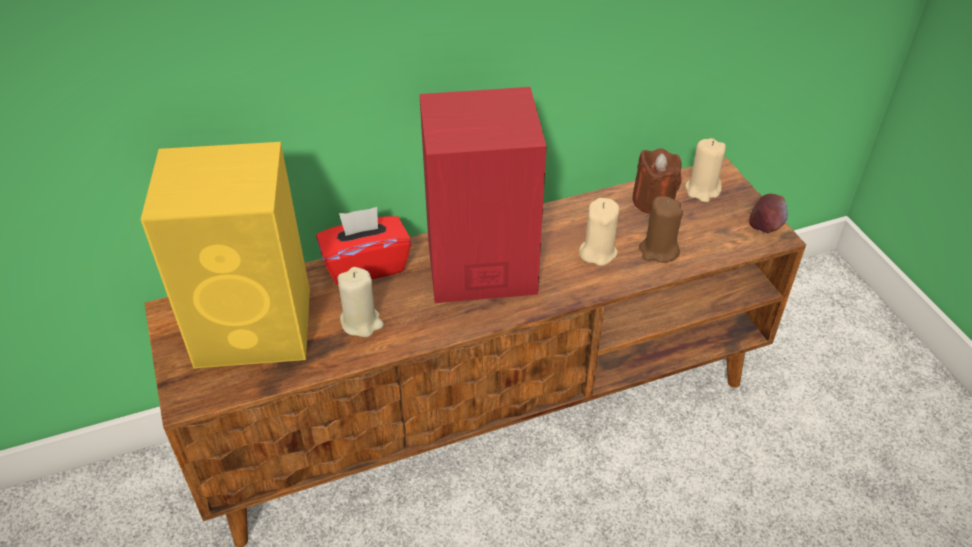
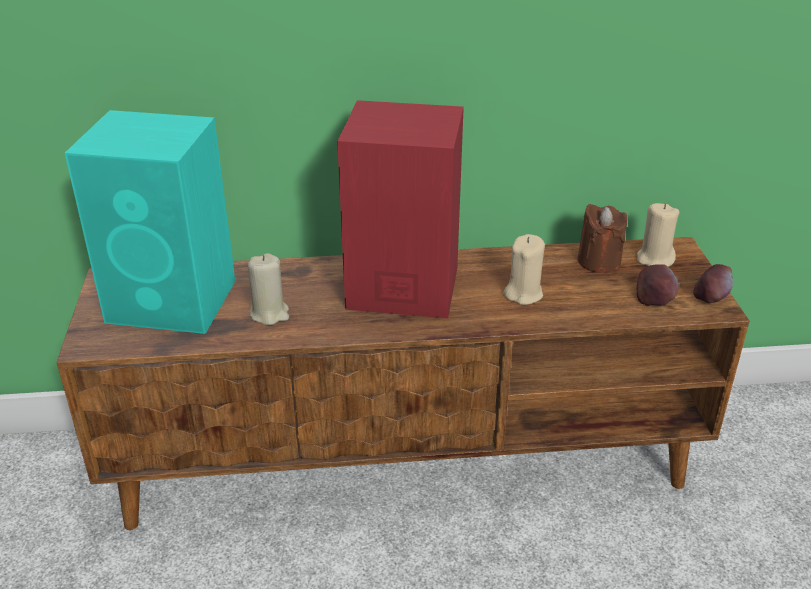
camera: 15 degrees right, 10 degrees down
(257, 327) = (175, 301): yellow speaker -> turquoise speaker
(366, 265) = (295, 271): red tissue box -> none
(658, 250) = (586, 302): brown candle -> none
(717, 237) = (654, 300): none -> apple

